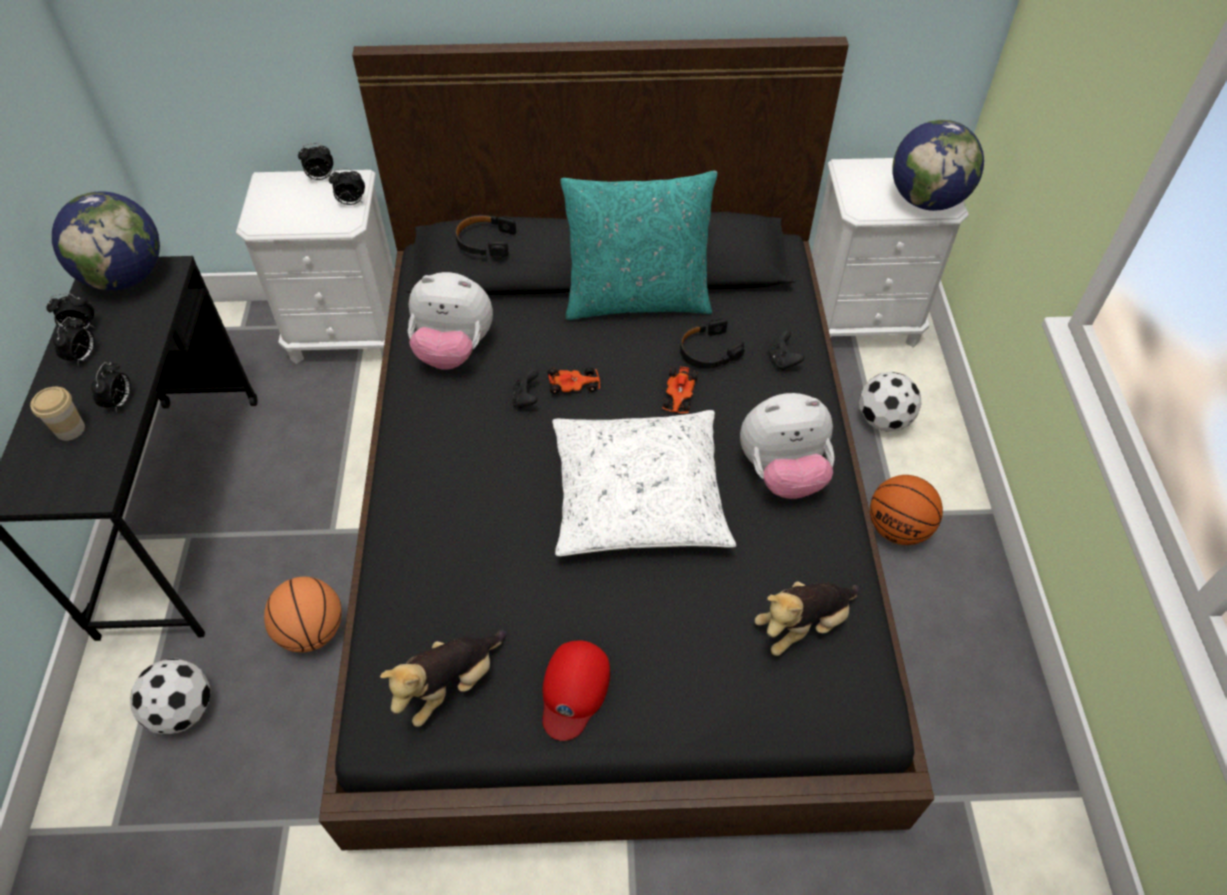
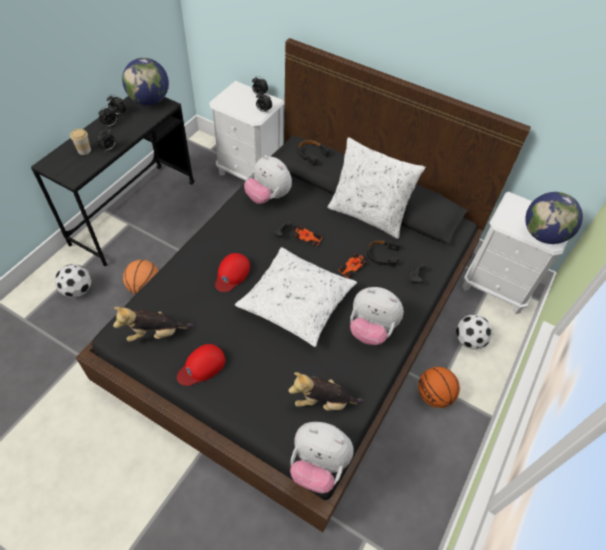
camera: 30 degrees right, 0 degrees up
(499, 510) = (232, 274): none -> red cap
(637, 299) = (368, 215): turquoise pillow -> white pillow
(872, 724) = (318, 465): none -> plush toy

